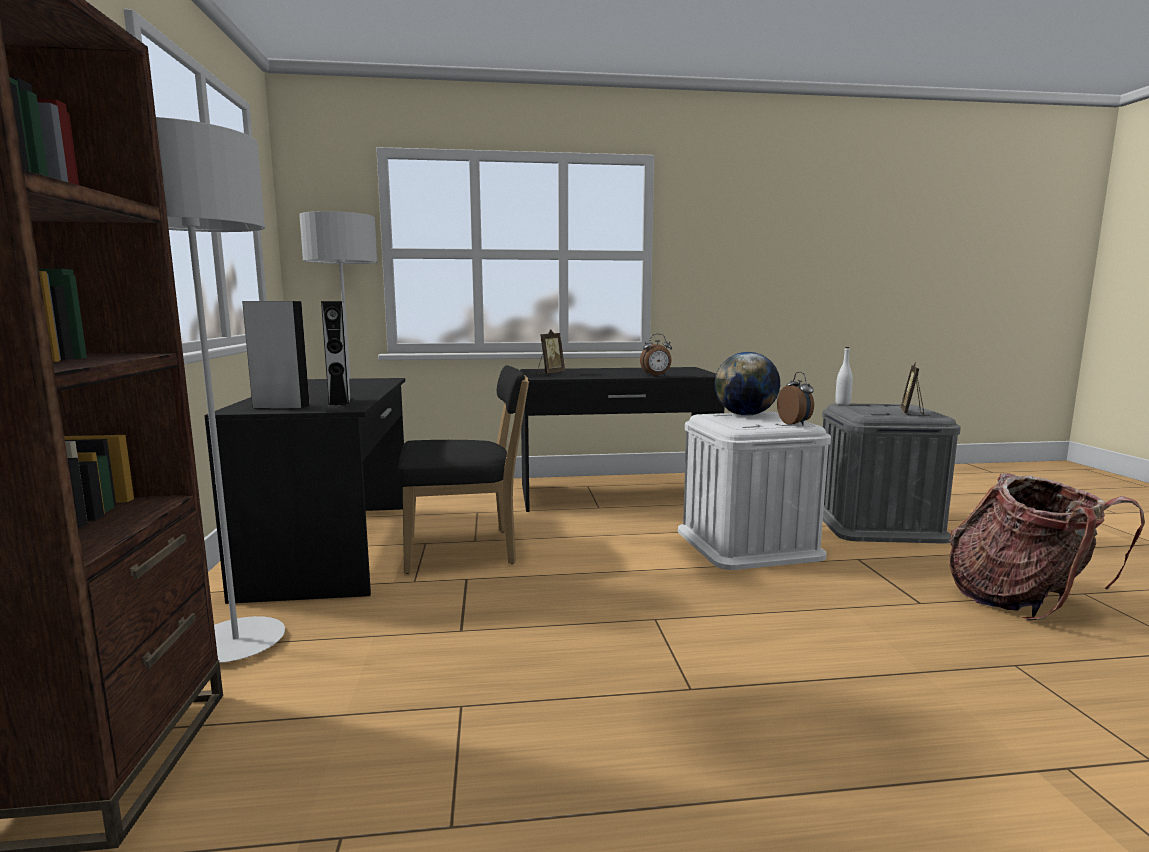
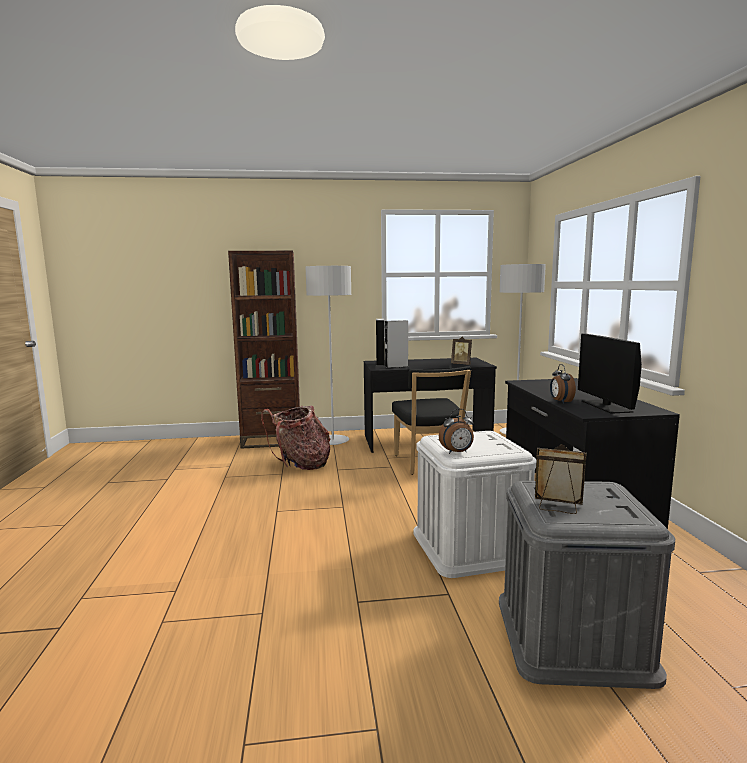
camera: 90 degrees right, 0 degrees up
(550, 373) = (547, 383): picture frame -> picture frame (462, 364)
(674, 371) = (606, 406): none -> monitor
(745, 415) = (492, 442): globe -> none
(842, 404) = (610, 485): white bottle -> none
(1021, 601) = (359, 665): backpack -> backpack (300, 465)

